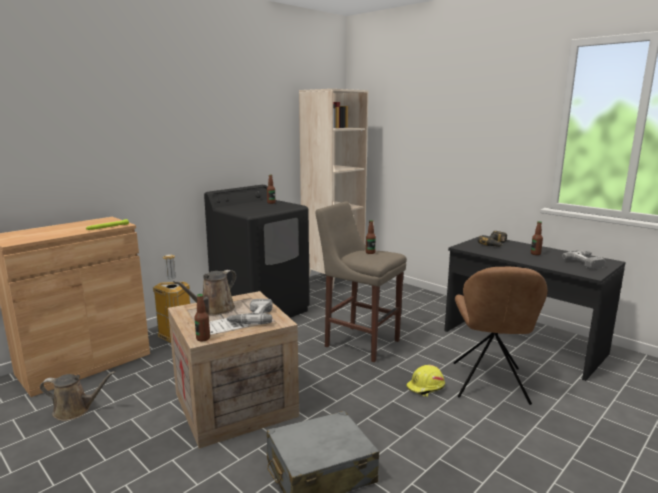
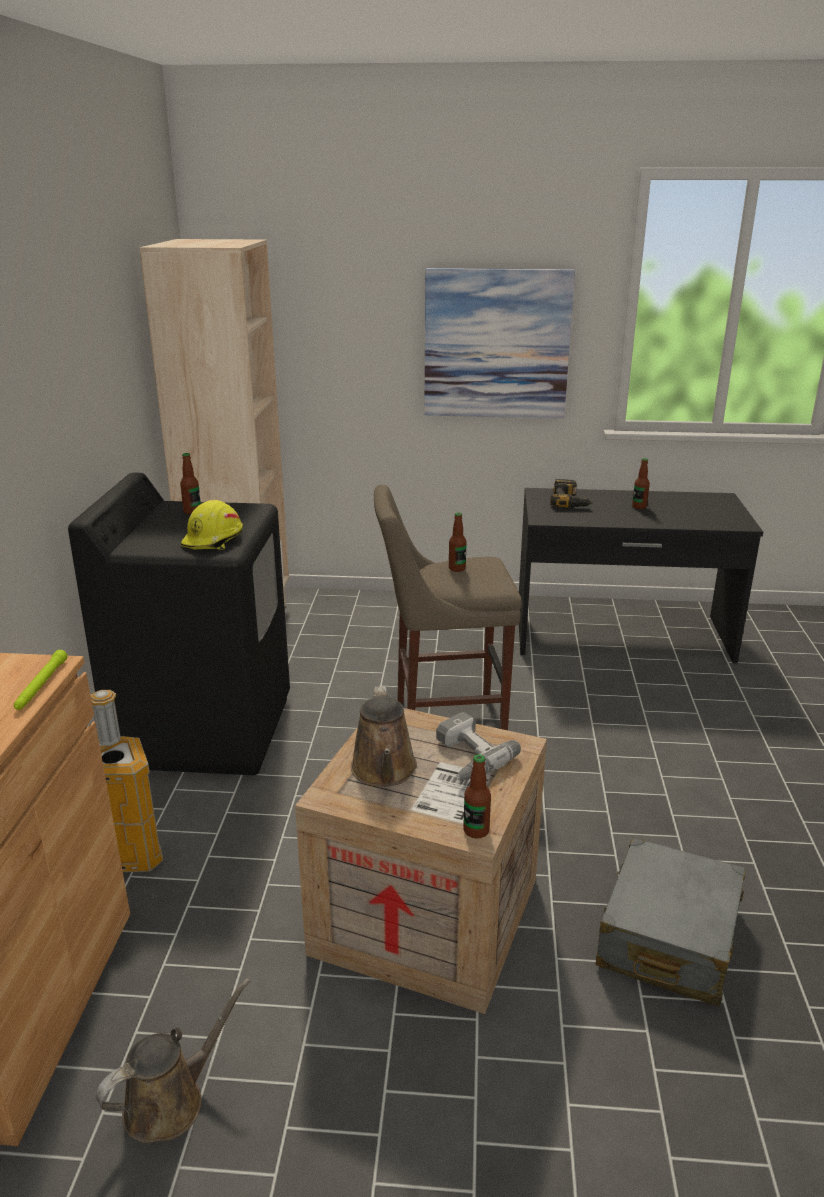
camera: 40 degrees left, 10 degrees up
(426, 388) = (613, 752): yellow hard hat -> yellow hard hat (214, 540)
(481, 149) = (496, 344): none -> picture
(489, 384) = (666, 713): brown chair -> none
(587, 263) = (709, 506): power drill -> none

